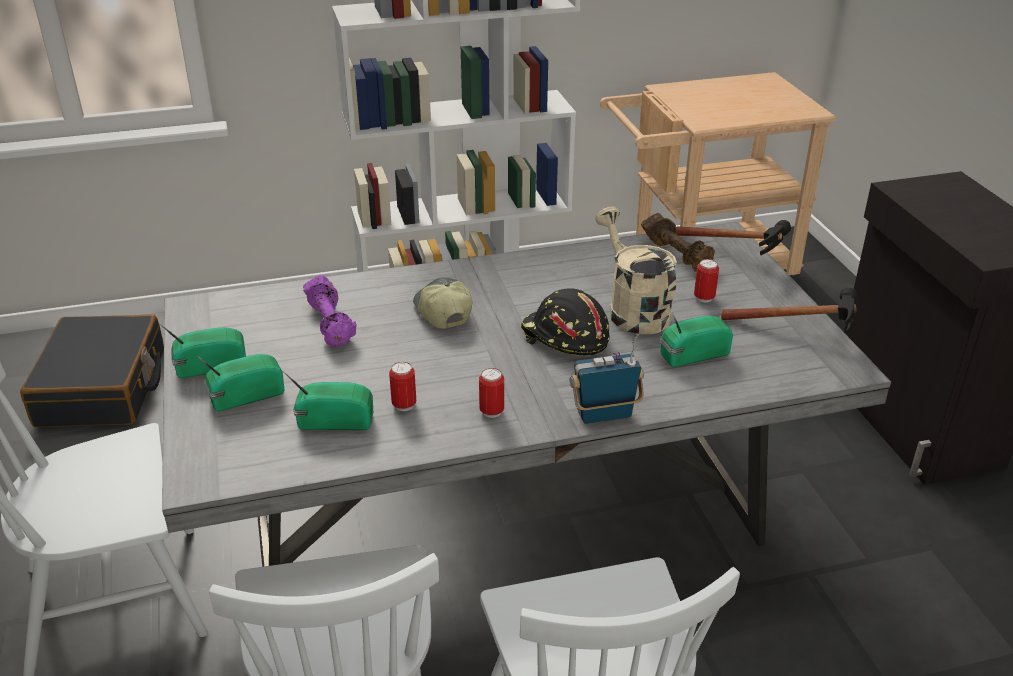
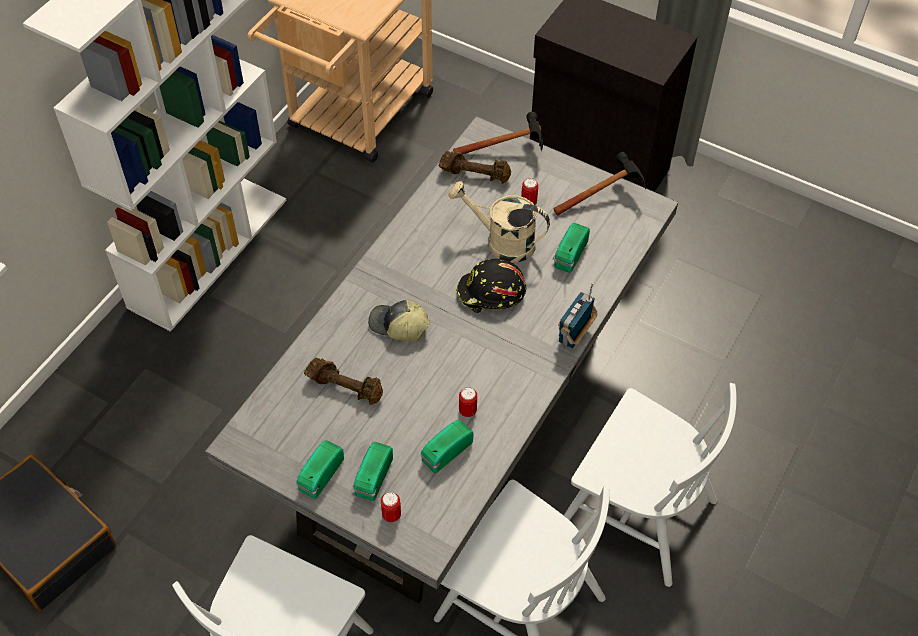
camera: 45 degrees left, 20 degrees up
(331, 324) = (346, 387): purple dumbbell -> brown dumbbell
(491, 411) = (517, 378): can -> can (391, 515)

